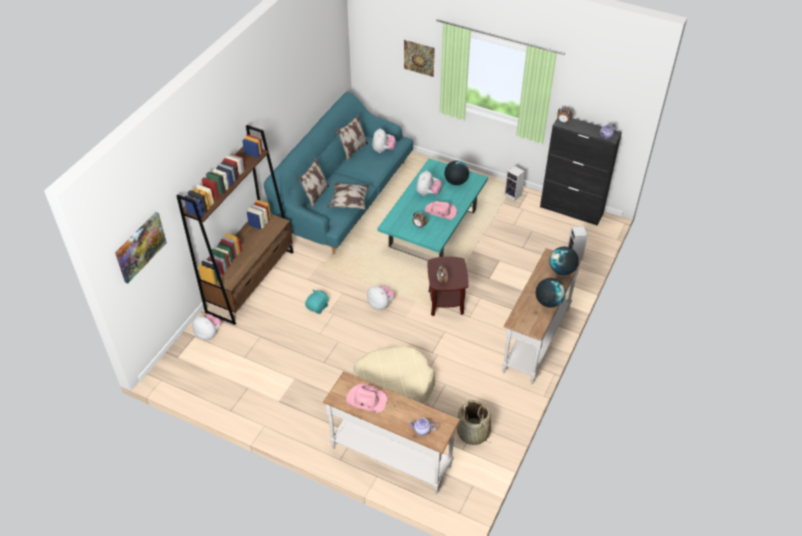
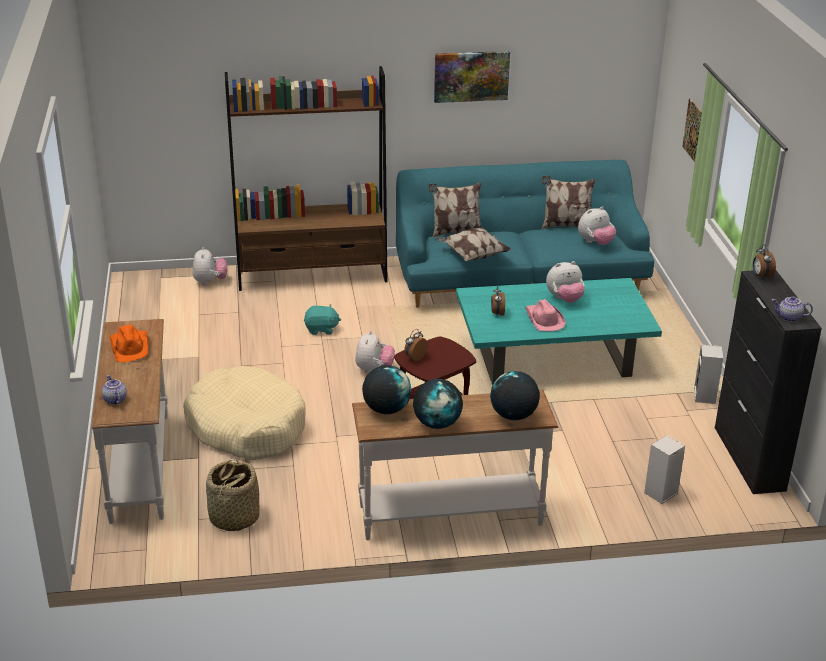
camera: 55 degrees right, 15 degrees down
(140, 246) = (154, 98): picture -> picture (471, 76)
(366, 399) = (130, 347): pink hat -> orange hat
(456, 182) = (615, 311): globe -> globe (386, 409)

